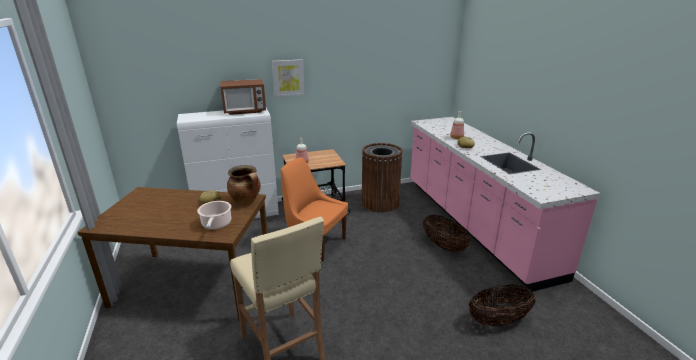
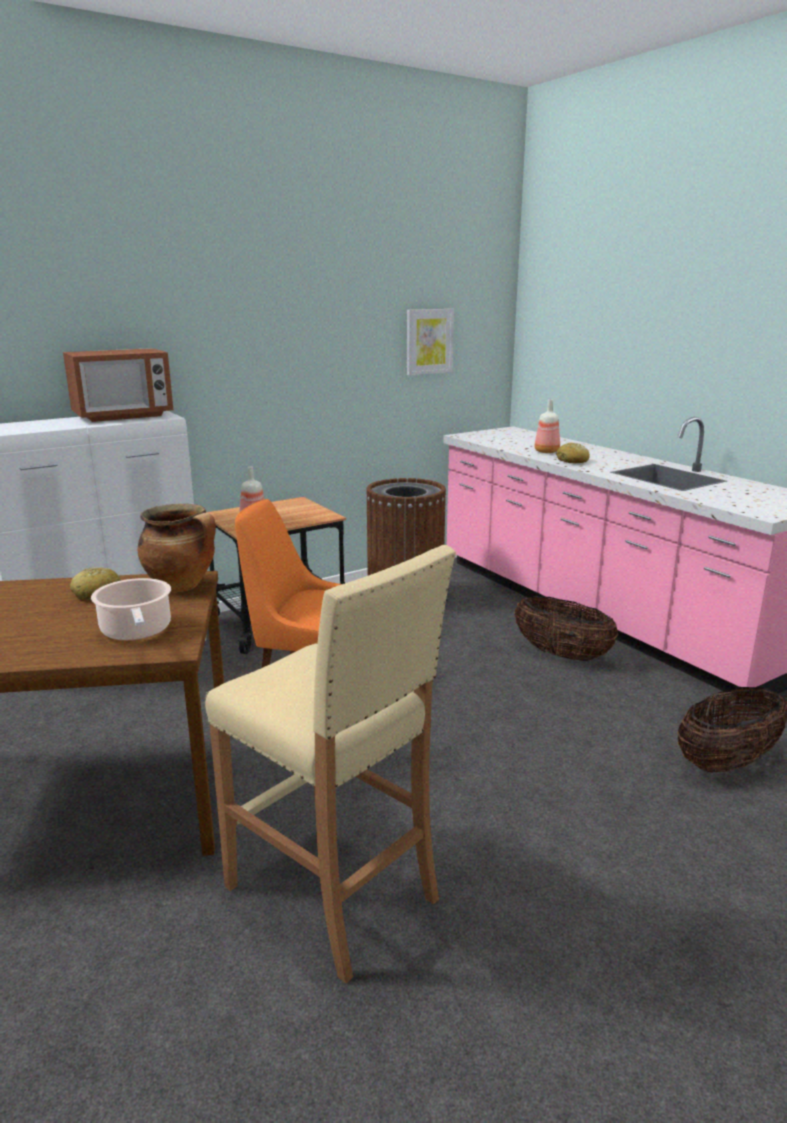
camera: 15 degrees left, 5 degrees down
(288, 78) = (208, 347): picture -> picture (429, 341)

